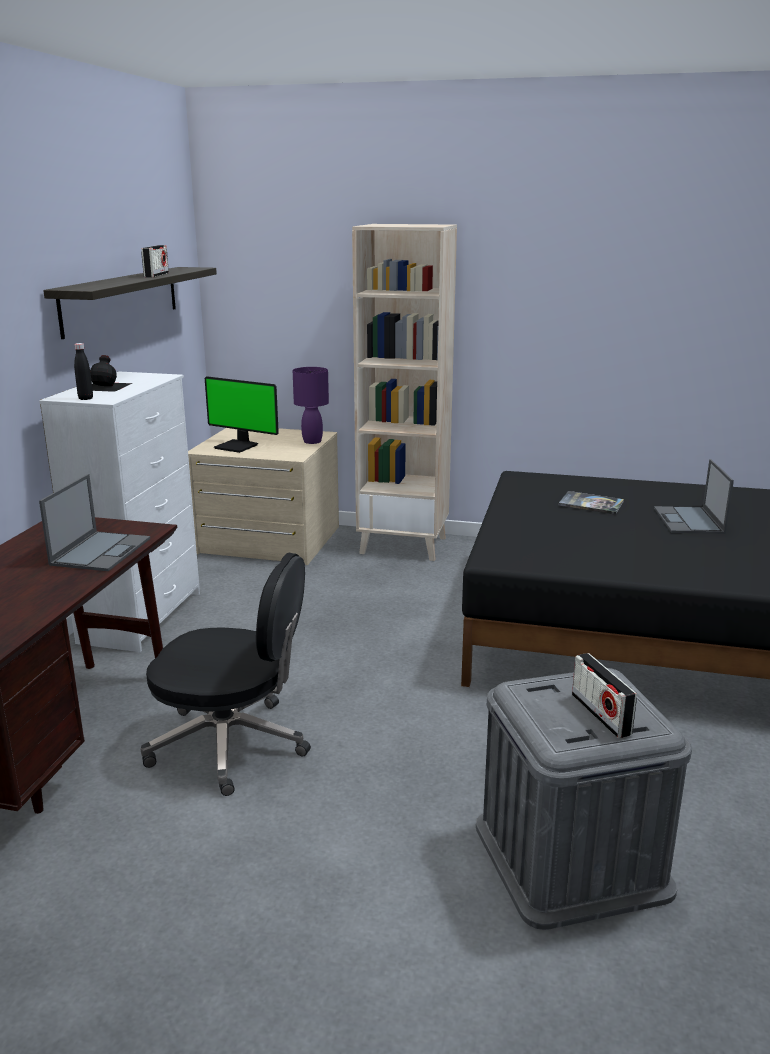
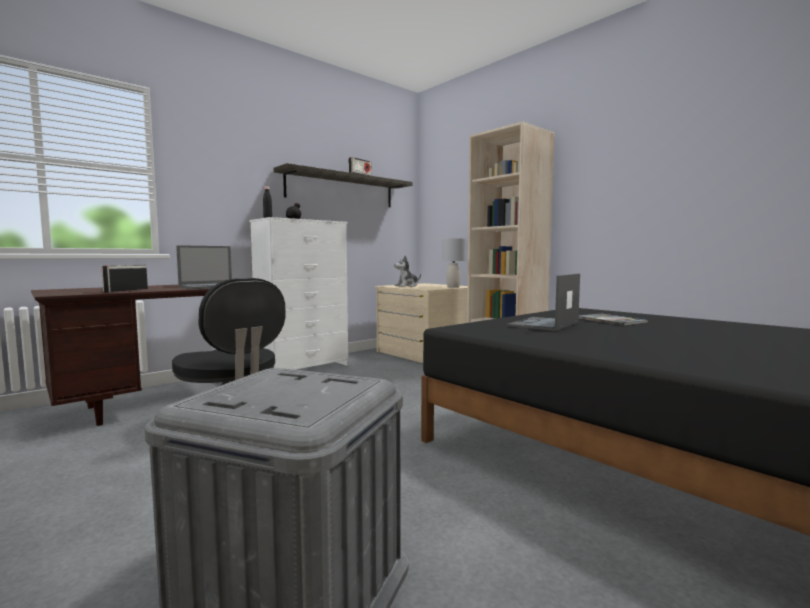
camera: 35 degrees right, 15 degrees down
(238, 446) = (407, 286): monitor -> plush toy
(312, 441) = (453, 287): purple table lamp -> grey table lamp
(600, 714) = (283, 396): radio -> radio (126, 290)
(689, 521) = (701, 335): laptop -> laptop (543, 324)

